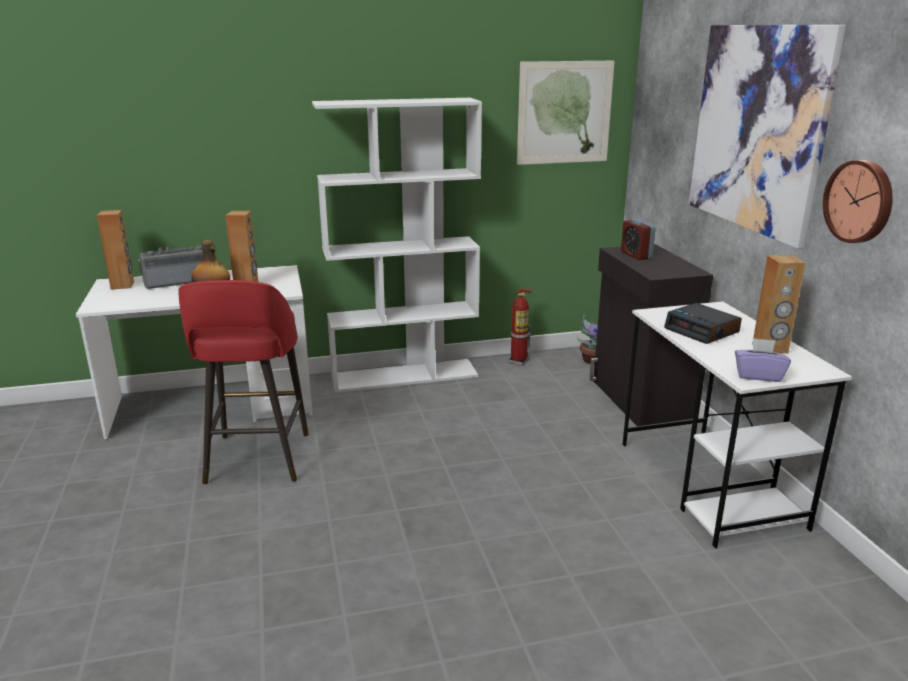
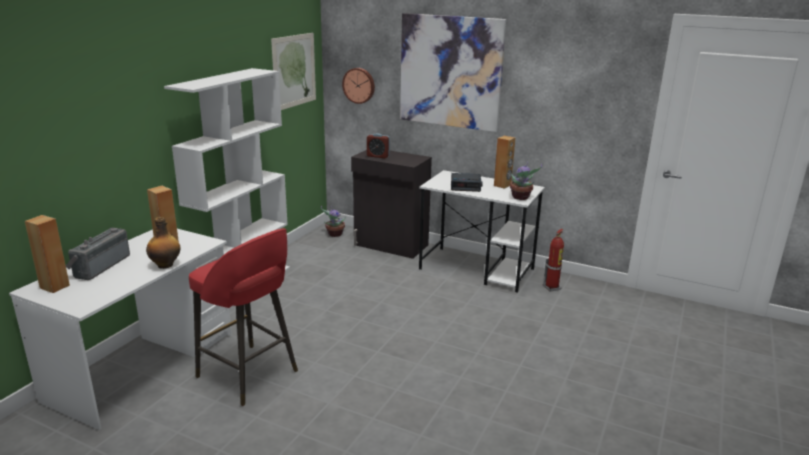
camera: 50 degrees left, 0 degrees up
(519, 361) = (297, 250): fire extinguisher -> fire extinguisher (552, 287)
(758, 375) = (521, 197): purple tissue box -> potted plant
(860, 201) = (530, 103): wall clock -> wall clock (359, 85)

